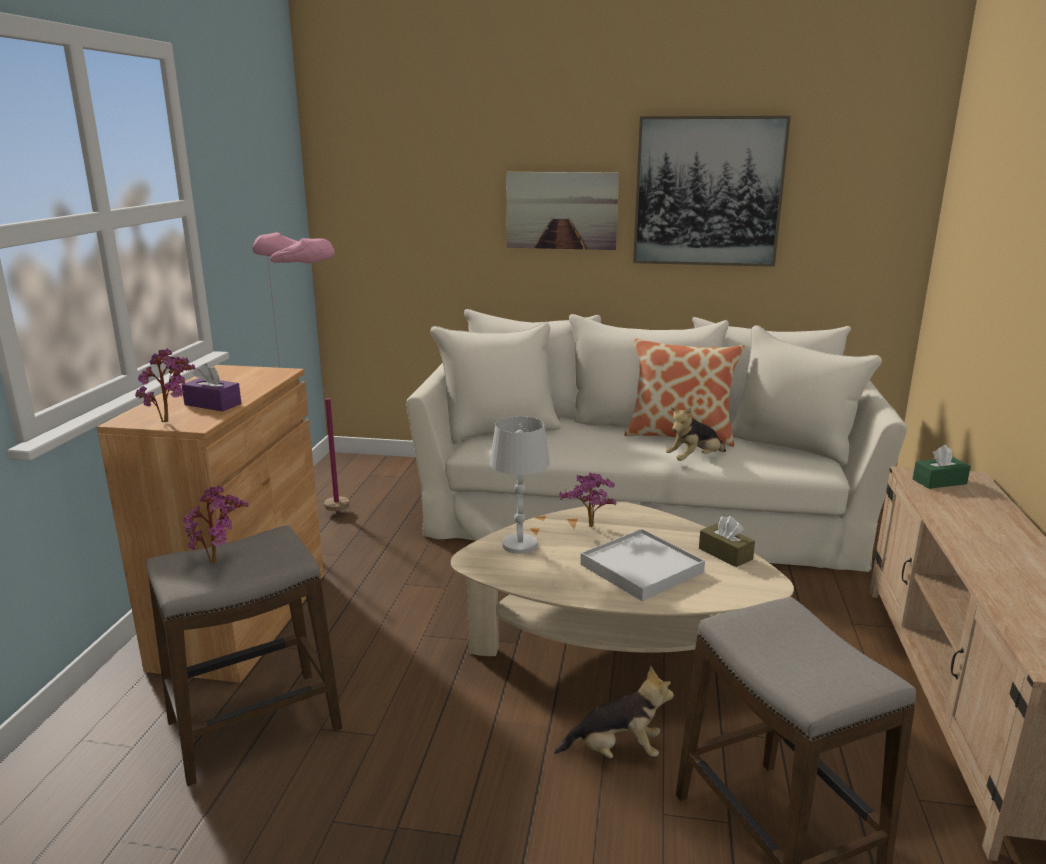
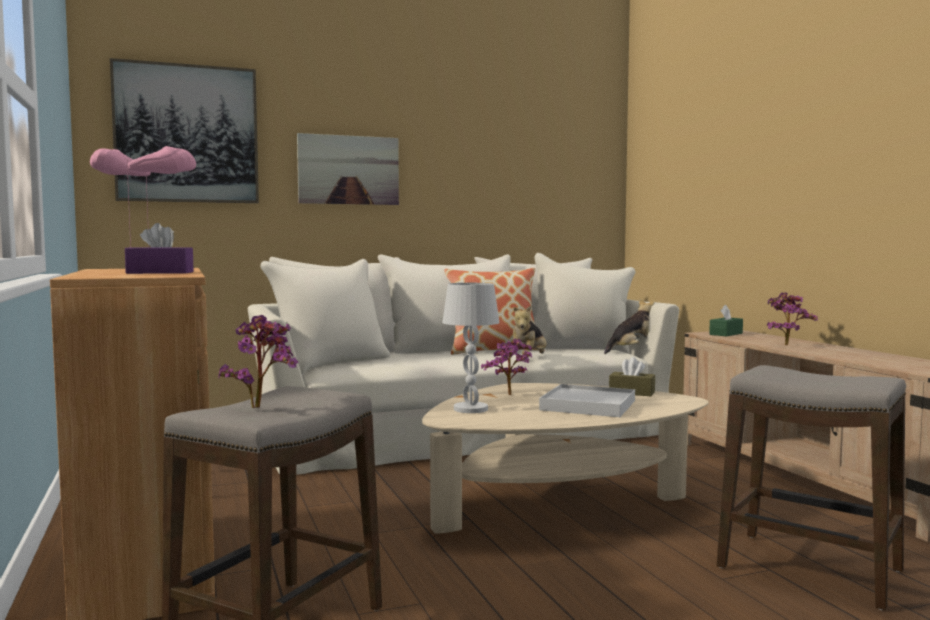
camera: 30 degrees left, 15 degrees down
(171, 421) = (141, 275): potted plant -> potted plant (786, 345)
(616, 751) = (640, 556): plush toy -> plush toy (631, 351)
(708, 192) = (469, 157): picture -> picture (187, 134)

